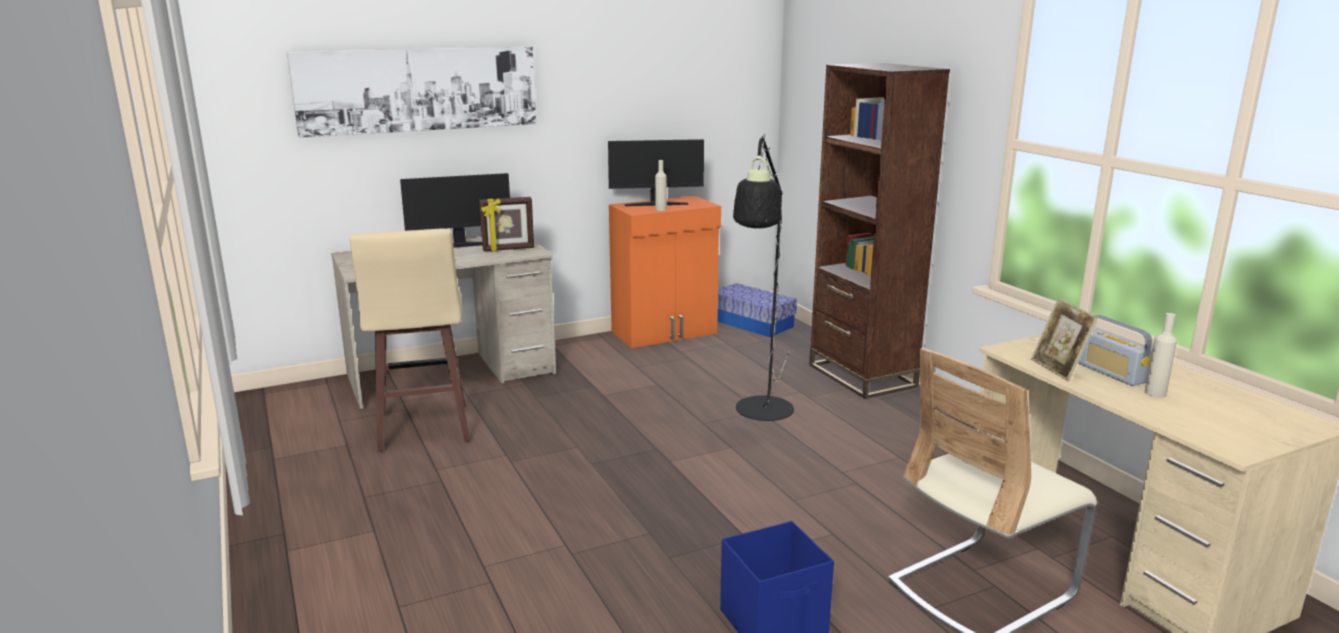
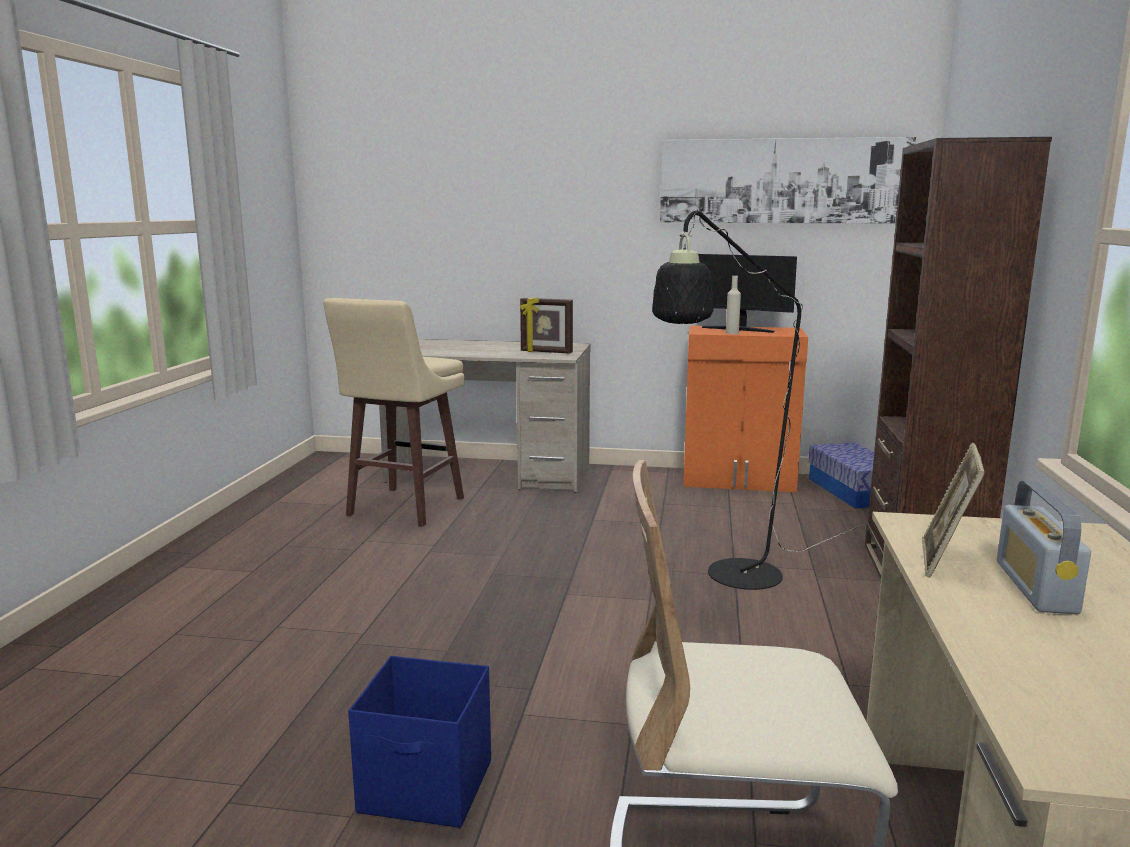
camera: 35 degrees right, 5 degrees down
(419, 90) = (498, 190): picture -> picture (783, 181)
(460, 245) = (514, 345): monitor -> none
(1155, 394) = (1064, 632): beige bottle -> none

